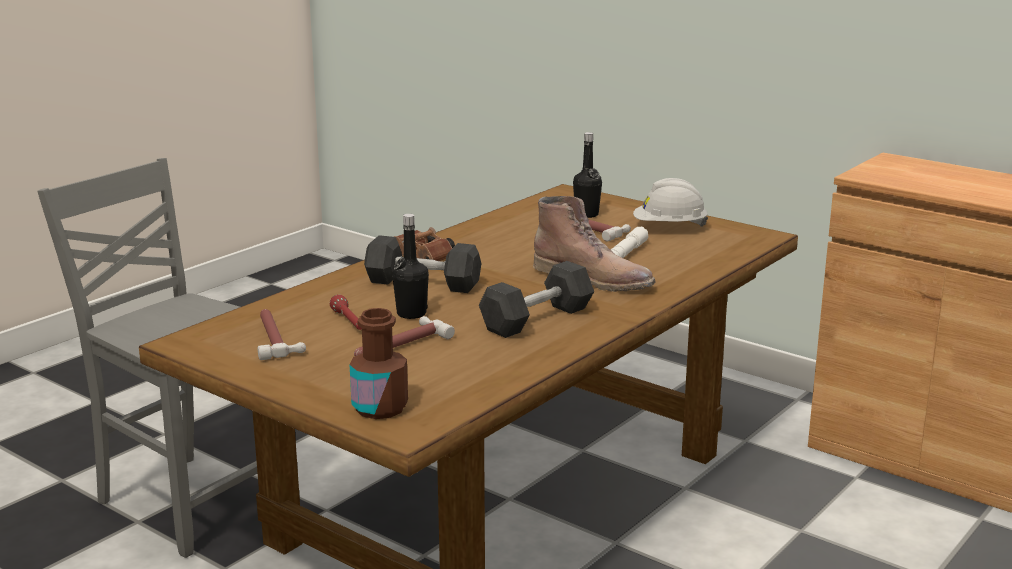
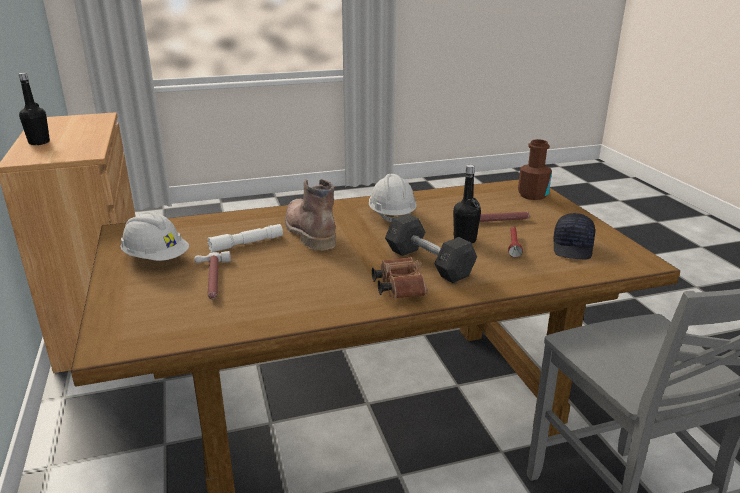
camera: 145 degrees left, 5 degrees up
(275, 338) = (573, 248): hammer -> black cap
(537, 319) = (391, 215): grey dumbbell -> white hard hat
(586, 214) = (173, 299): black bottle -> black bottle (39, 142)

